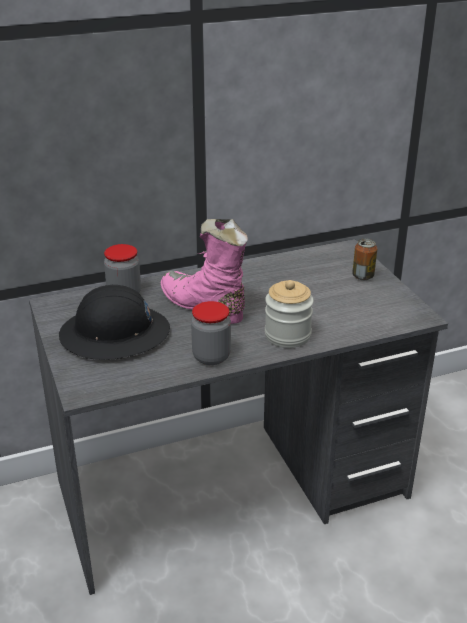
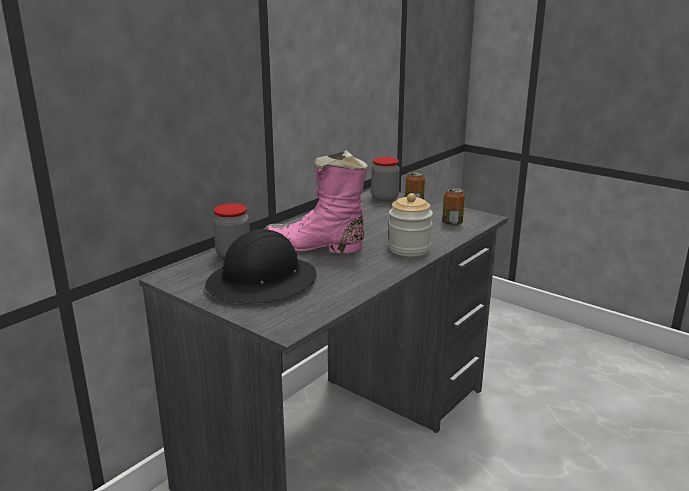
camera: 30 degrees left, 10 degrees down
(211, 357) = (368, 276): jar -> jar (384, 198)
(373, 314) = (452, 223): none -> can

